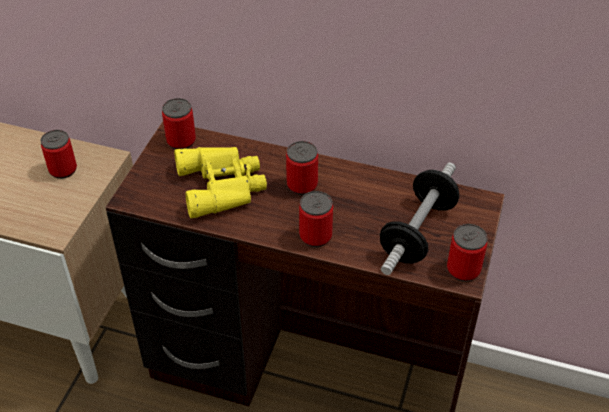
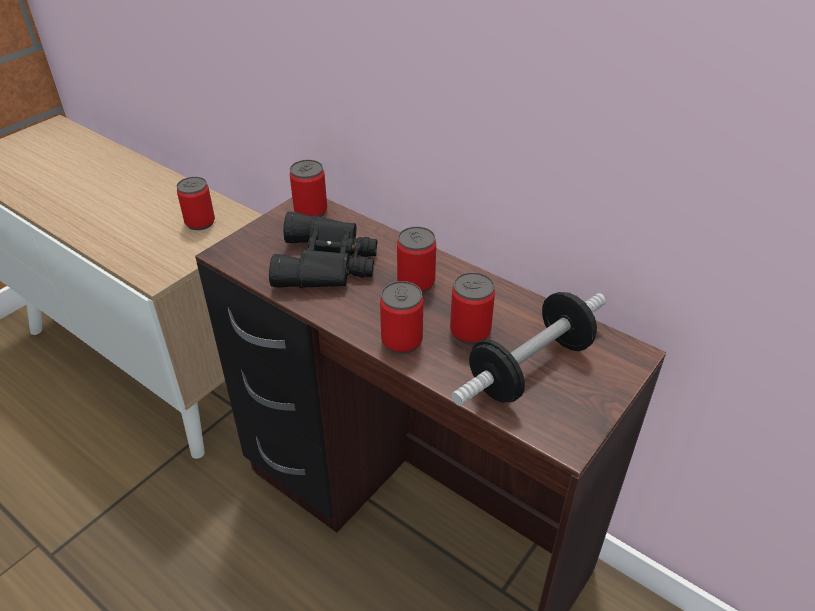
camera: 20 degrees right, 5 degrees down
(223, 185) = (328, 263): yellow binoculars -> black binoculars
(463, 270) = (570, 429): can -> can (470, 331)

